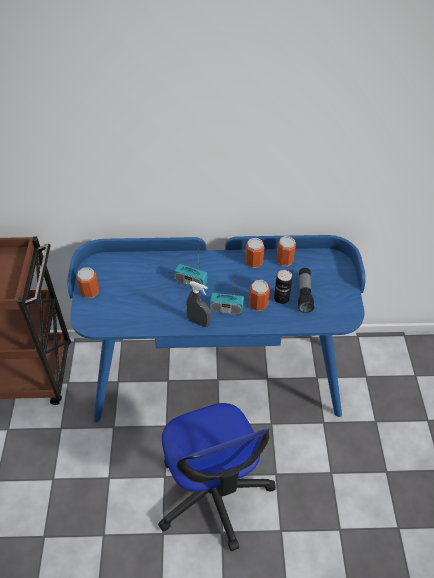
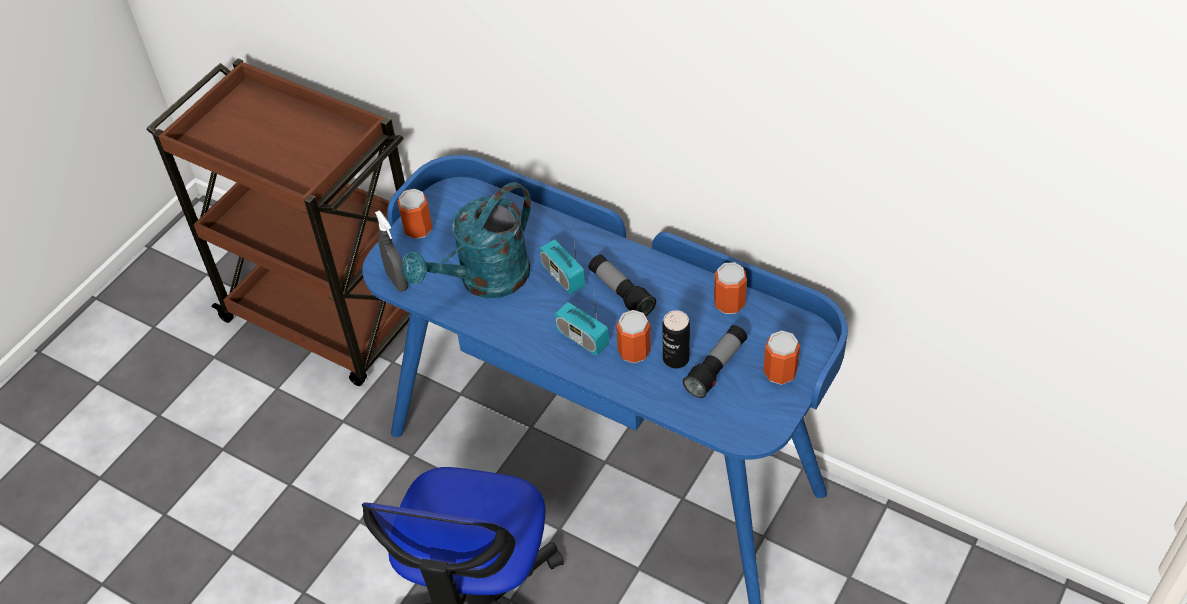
camera: 35 degrees right, 0 degrees up
(150, 303) = (484, 281): none -> turquoise watering can
(199, 322) = (529, 338): grey spray bottle -> grey spray bottle (397, 281)
(228, 278) = (621, 293): none -> flashlight
(254, 262) = (679, 285): can -> can (780, 372)

